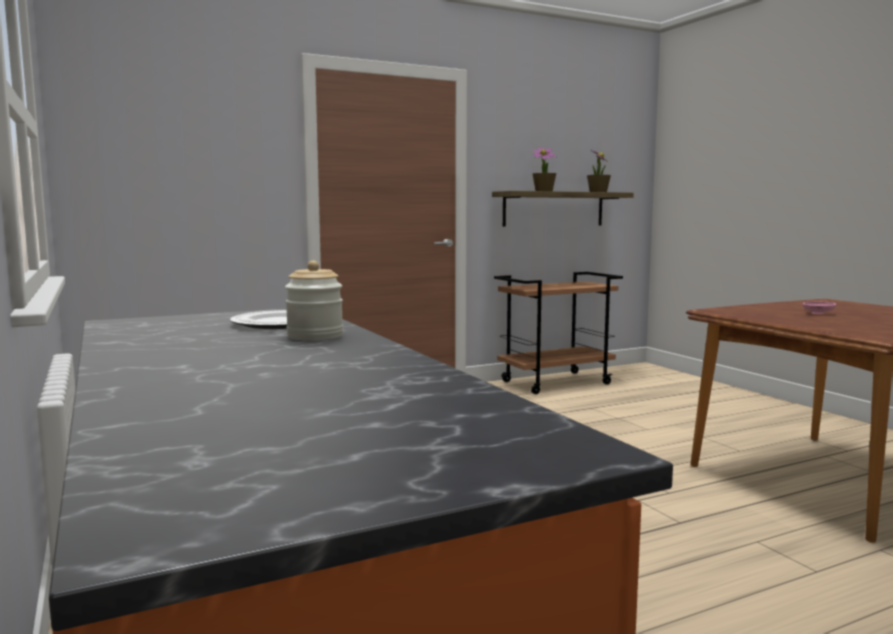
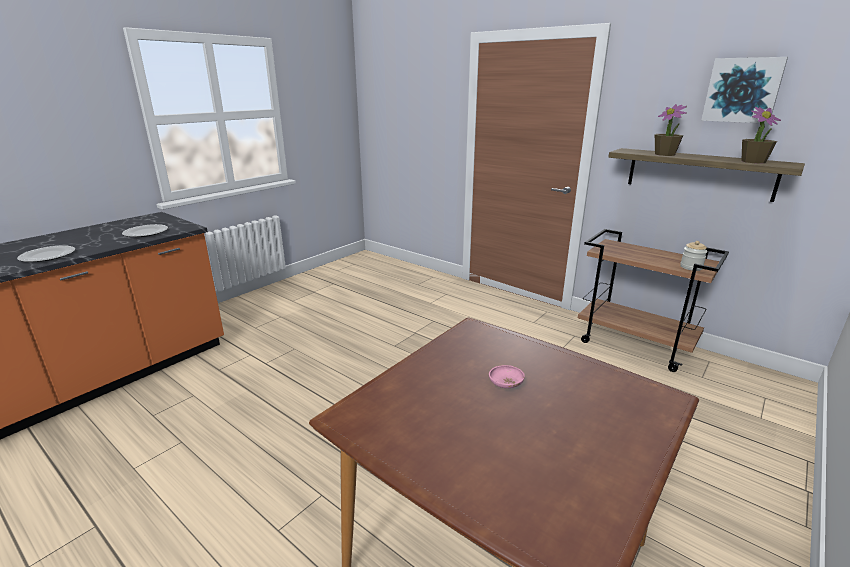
camera: 65 degrees right, 15 degrees up
(315, 336) = (108, 242): jar -> jar (691, 267)
(352, 360) = (48, 255): none -> plate
(569, 138) = (742, 90): none -> picture

